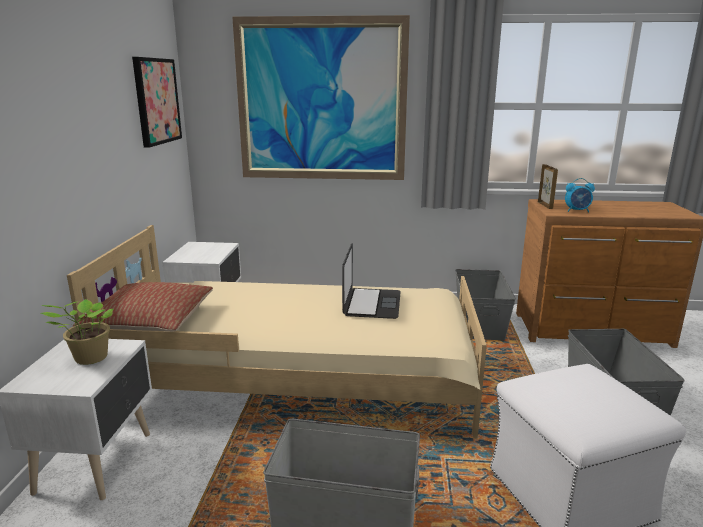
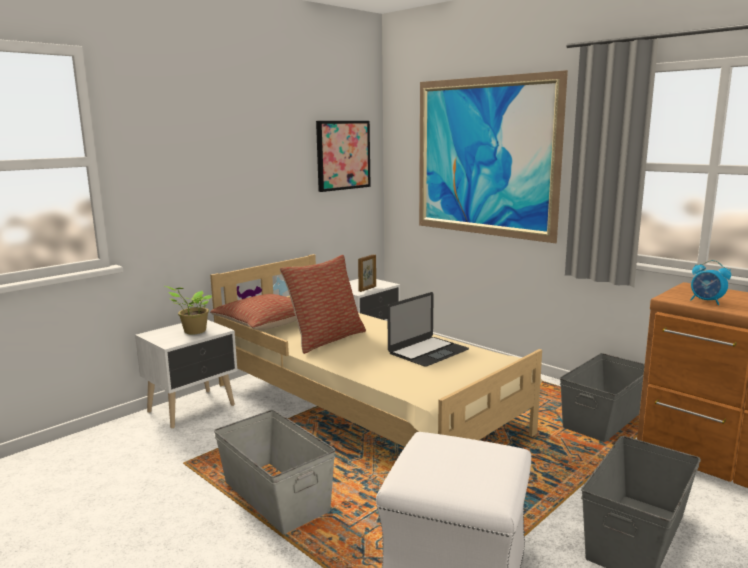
camera: 40 degrees right, 5 degrees down
(256, 319) = (326, 339): none -> pillow
(545, 205) = (681, 290): picture frame -> picture frame (367, 289)

